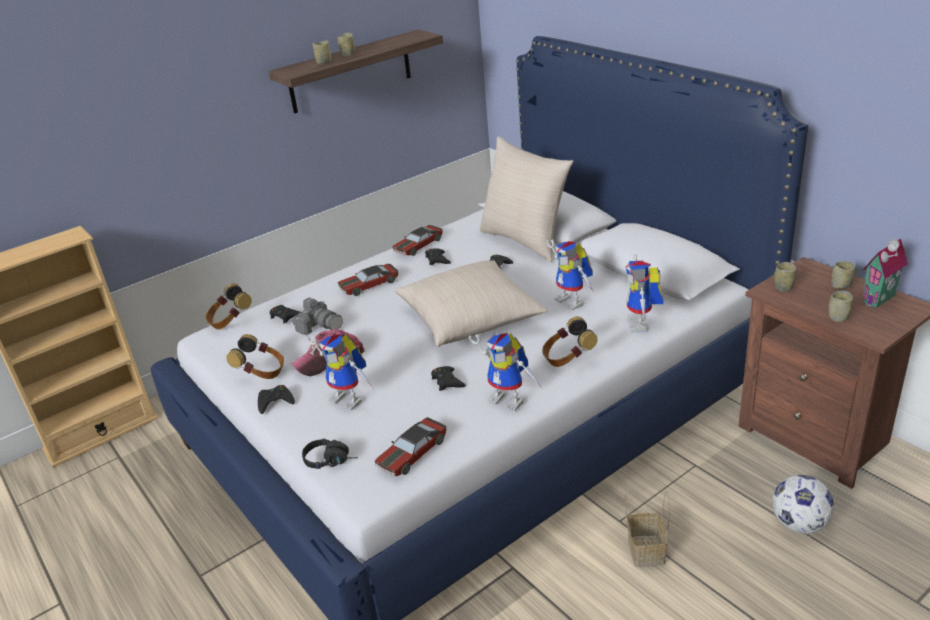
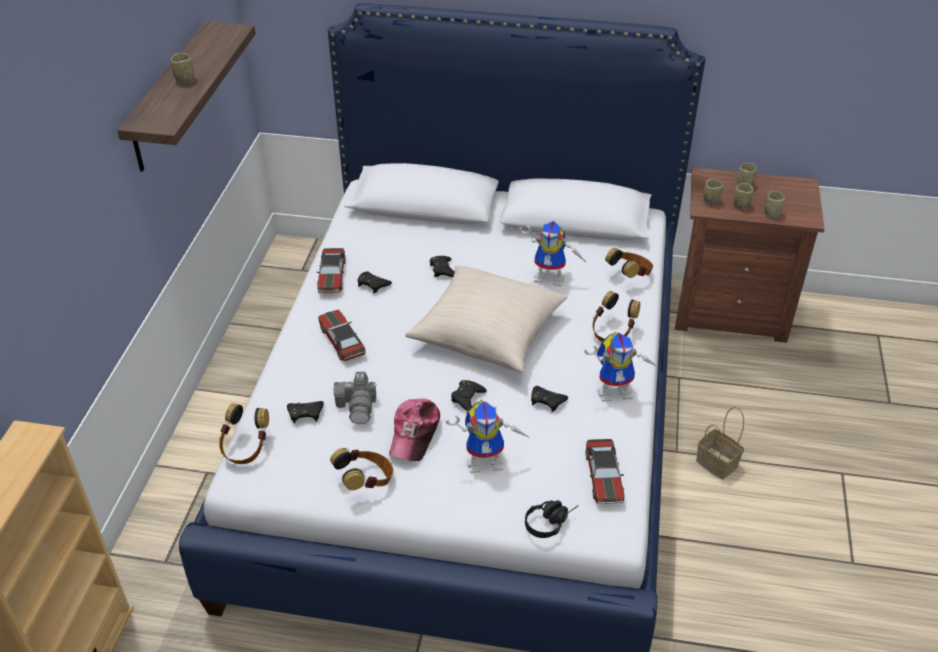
camera: 45 degrees left, 10 degrees up
(275, 402) = (422, 501): black game controller -> black game controller (467, 398)
(320, 326) = (358, 406): camera -> camera turned 90 degrees clockwise
(324, 62) = (174, 99): cup -> cup (741, 205)
(369, 285) = (342, 341): toy car -> toy car turned 135 degrees clockwise
(525, 240) = (431, 230): beige pillow -> none
(642, 325) = (630, 276): toy robot -> headphones
(799, 524) = (783, 386): football -> none
(880, 300) = (780, 187): toy house -> none

